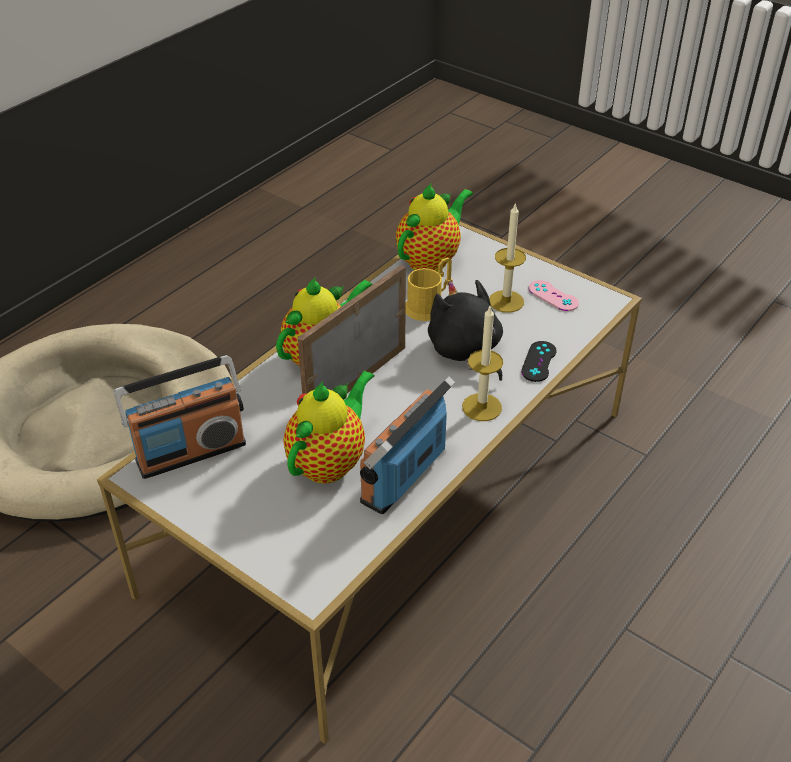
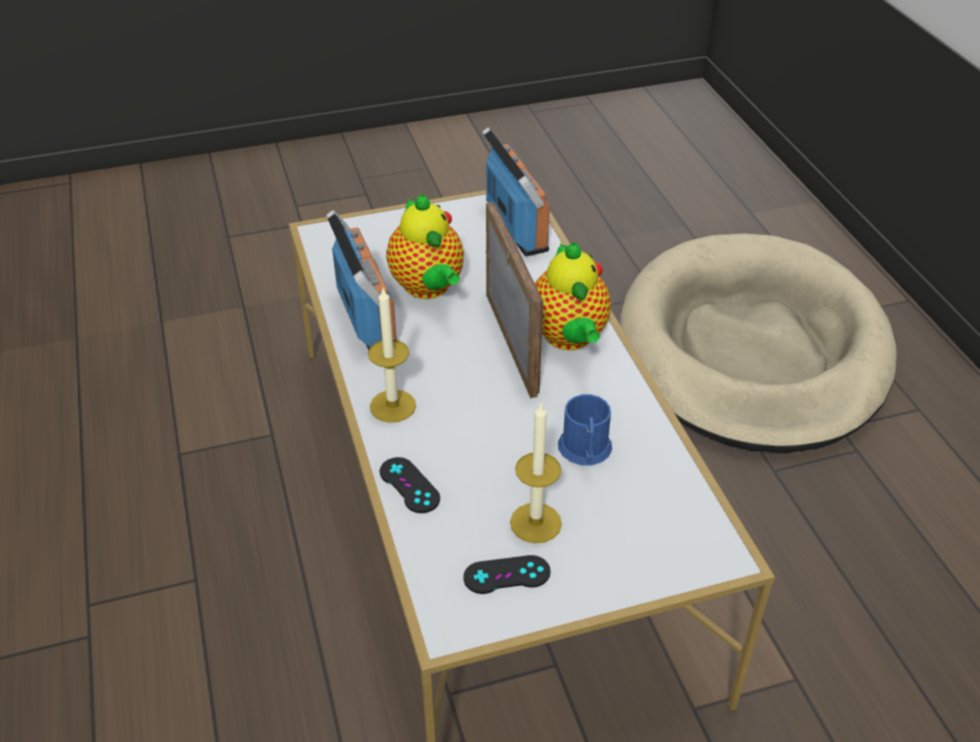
camera: 125 degrees right, 0 degrees up
(190, 452) = (516, 227): radio -> radio turned 150 degrees clockwise
(429, 305) = (585, 452): yellow mug -> blue mug
(430, 259) = (677, 500): teapot -> none
(466, 351) = (482, 439): black plush toy -> none
(553, 296) = (507, 575): pink game controller -> black game controller

